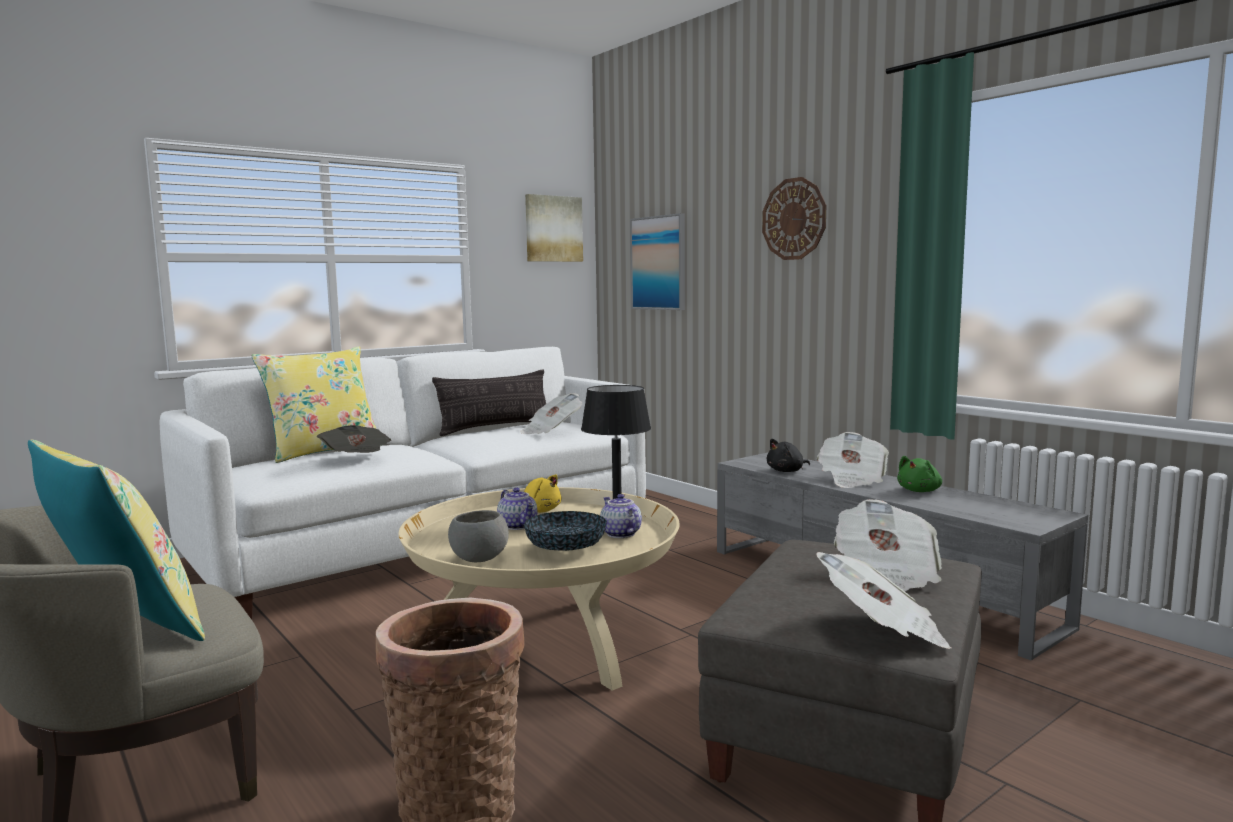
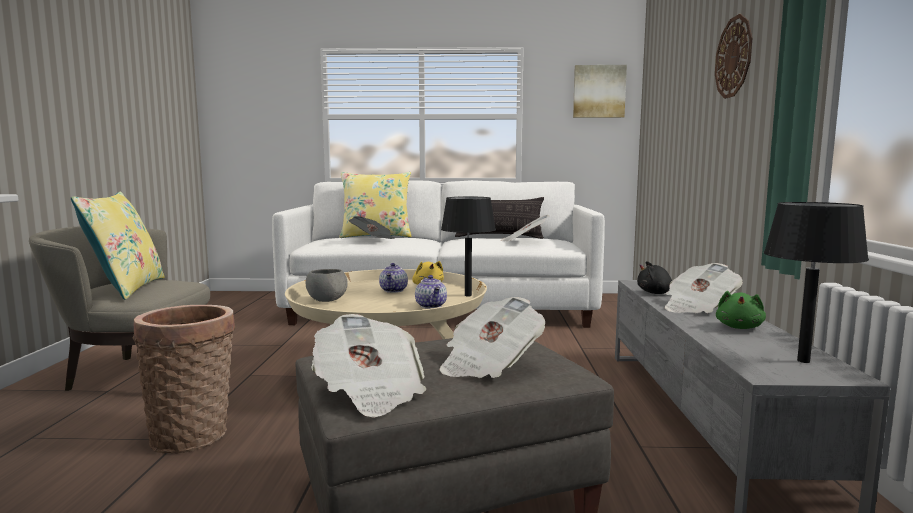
camera: 40 degrees right, 0 degrees up
(566, 550) = (377, 307): bowl -> none
(619, 534) = (431, 306): teapot -> teapot turned 150 degrees clockwise
(659, 263) = (665, 113): picture -> none
(920, 491) = (739, 327): green plush toy -> green plush toy turned 60 degrees counterclockwise
(1016, 509) = (803, 361): none -> black table lamp

